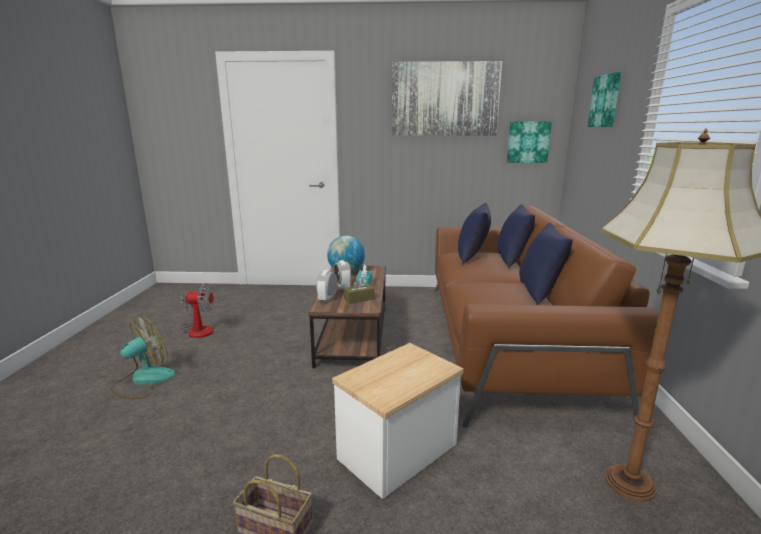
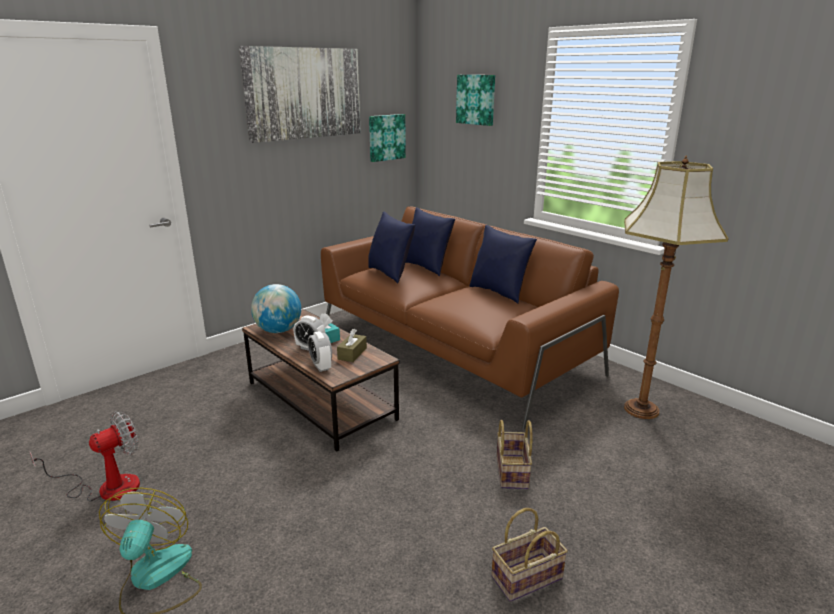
camera: 45 degrees left, 5 degrees up
(397, 452) = (513, 473): side table -> basket

